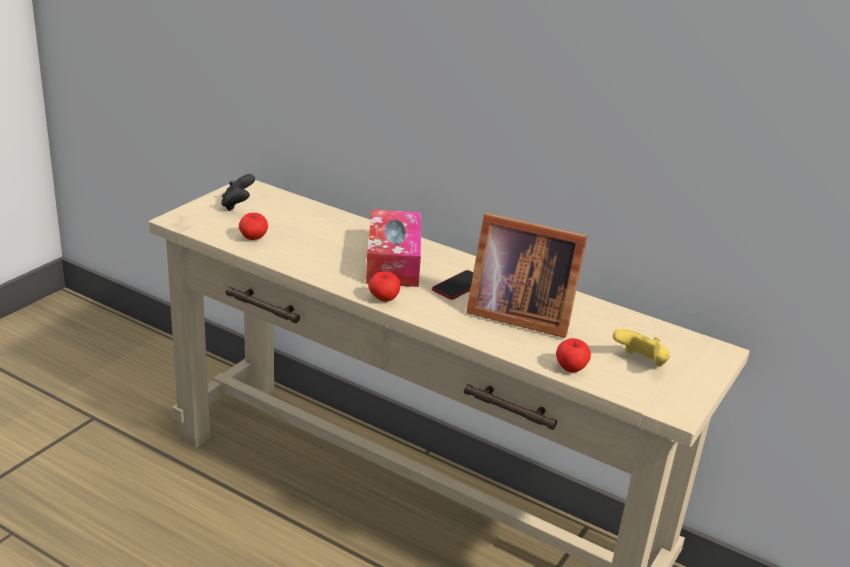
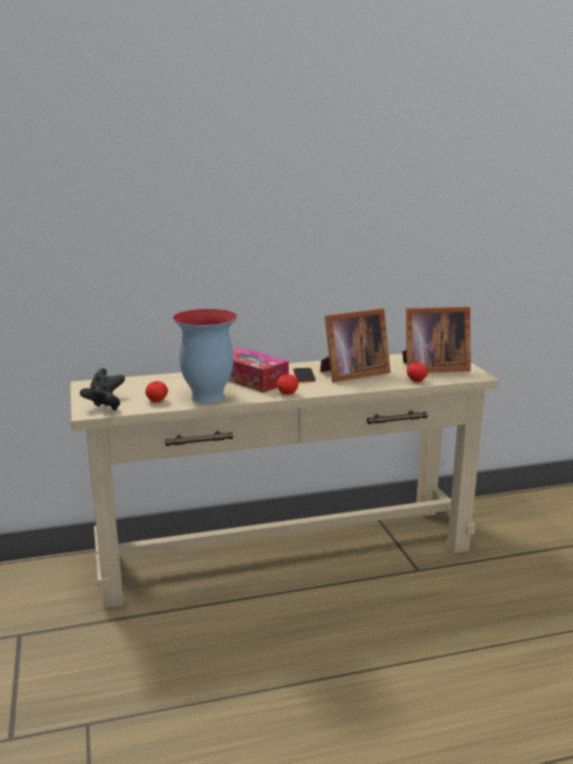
camera: 45 degrees left, 10 degrees down
(192, 223) = (103, 410): none -> black game controller
(302, 258) = (206, 397): none -> vase
(640, 363) = (431, 368): yellow game controller -> picture frame

